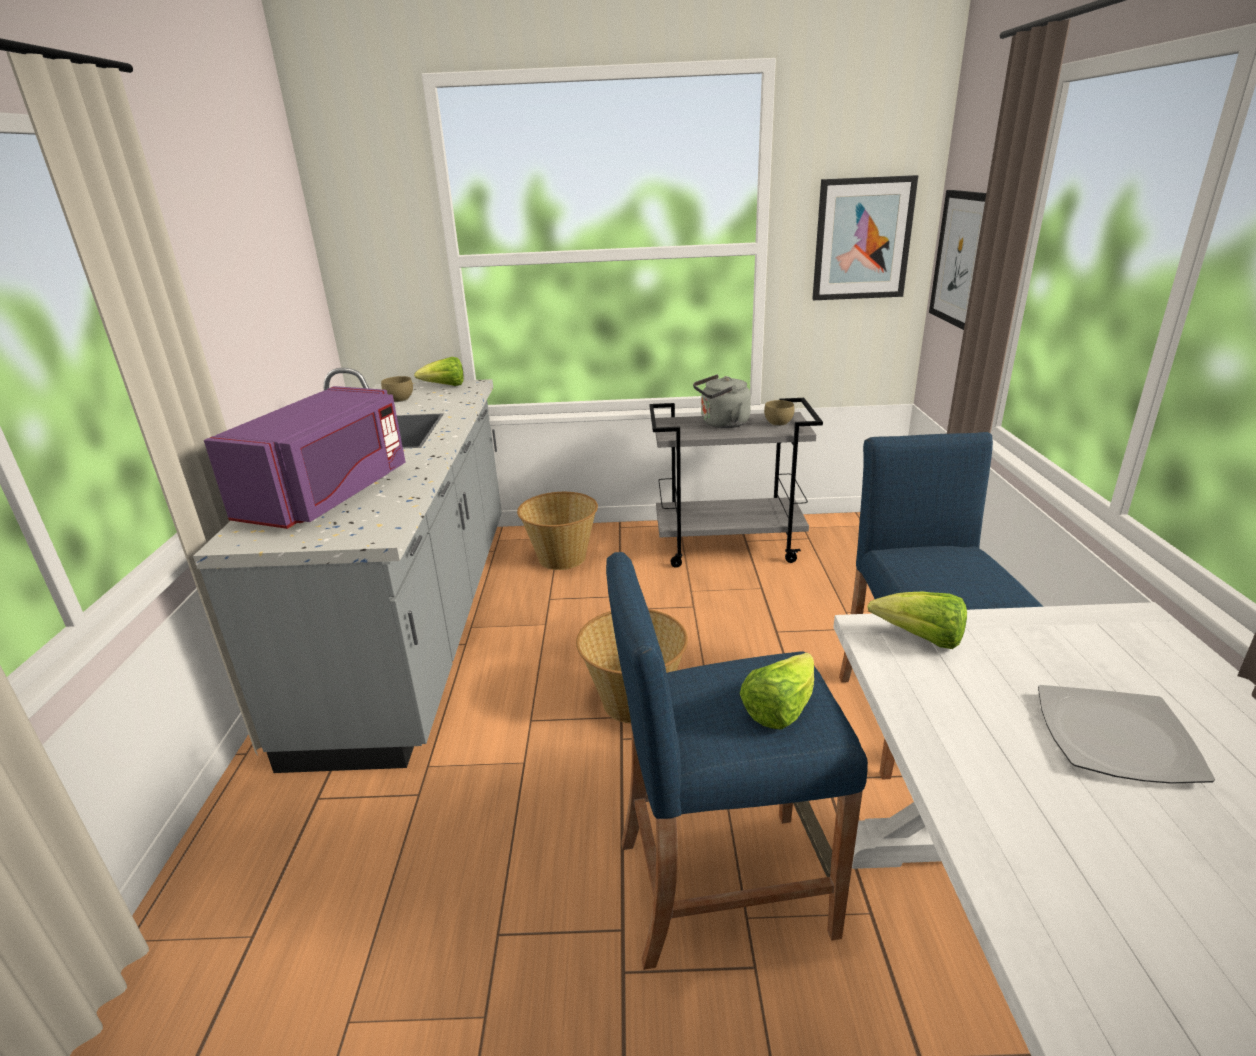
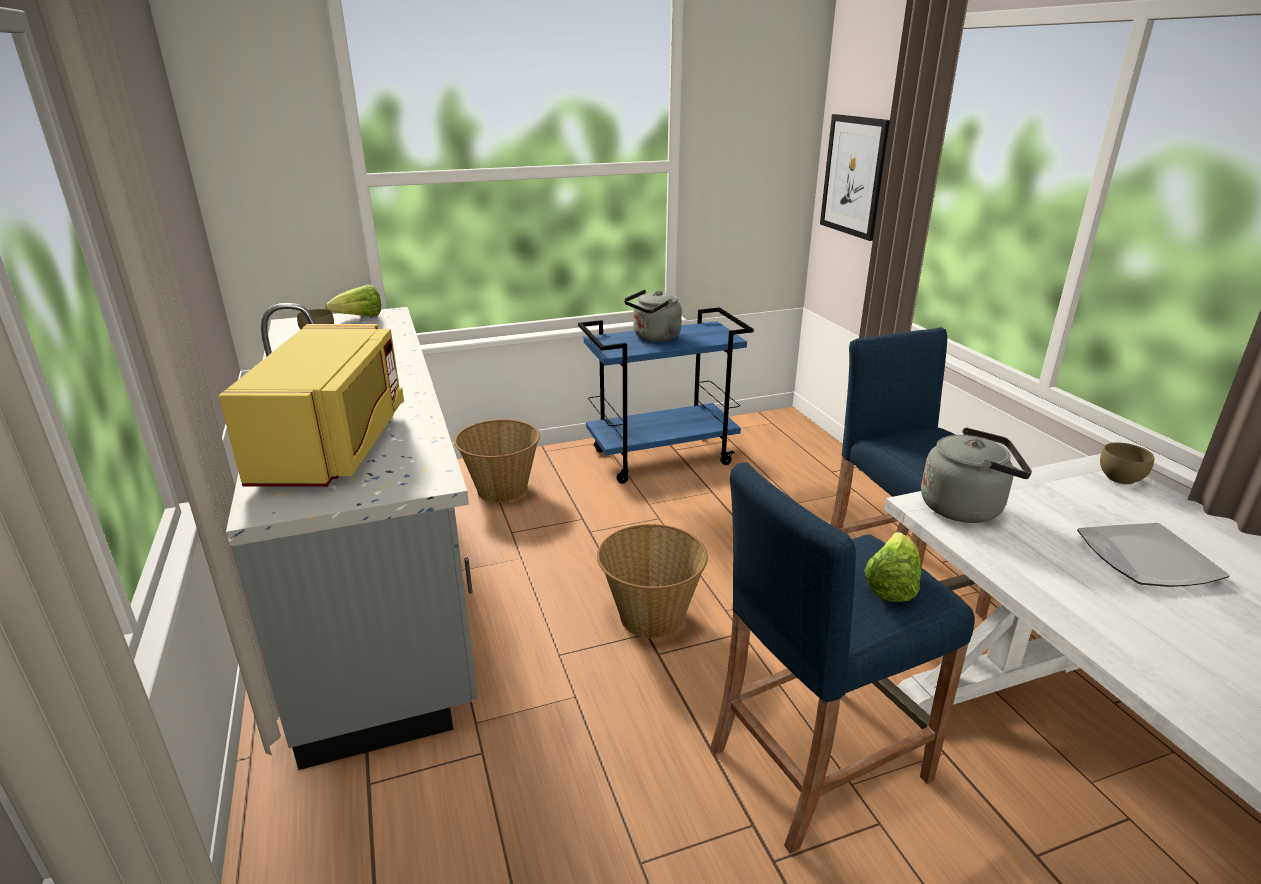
camera: 20 degrees left, 0 degrees up
(329, 495) = (333, 445): purple microwave -> yellow microwave
(729, 546) = (663, 457): grey cart -> blue cart
(777, 423) = (705, 333): brown bowl -> brown bowl (1120, 479)
(862, 239) = (760, 157): picture -> none
(920, 639) = (965, 507): lettuce -> grey kettle

